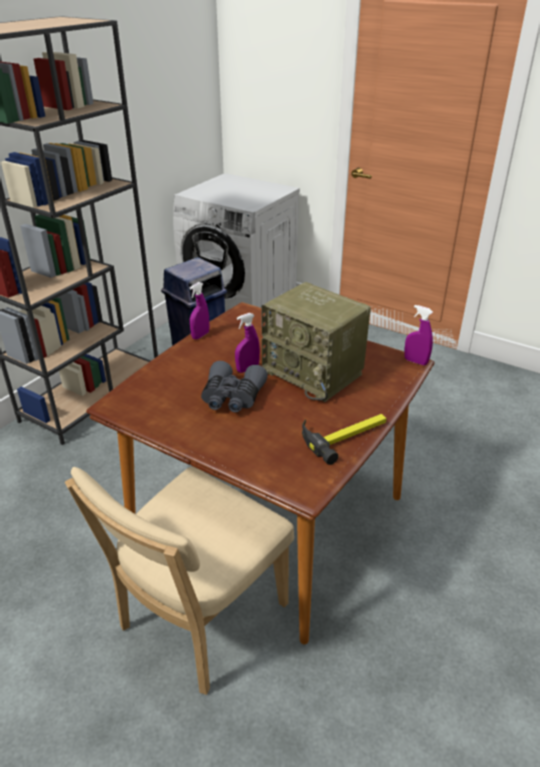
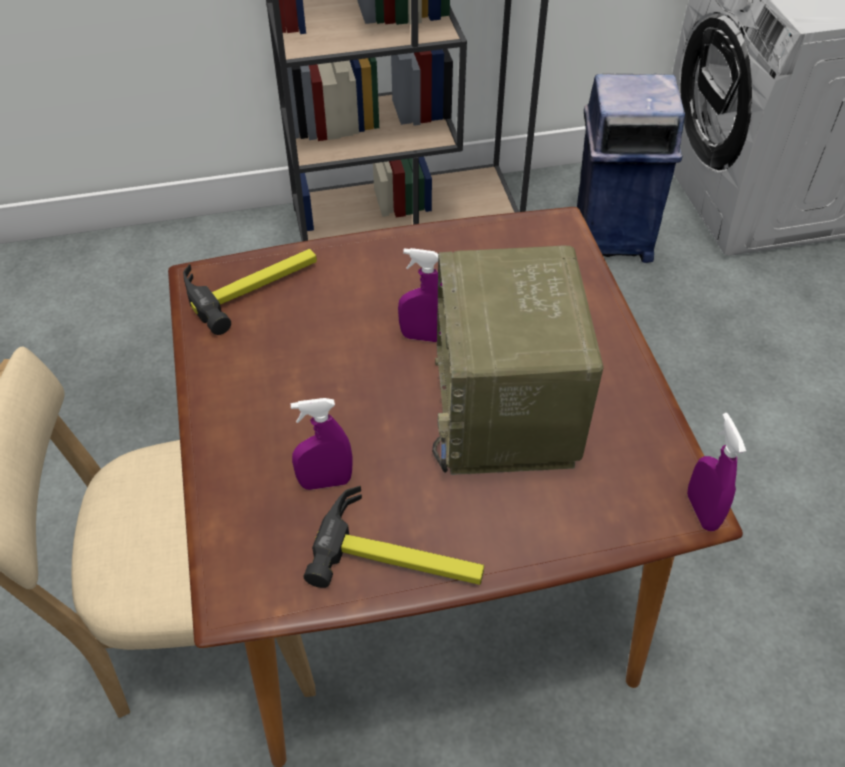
camera: 45 degrees right, 15 degrees up
(143, 393) = (253, 285): none -> hammer
(200, 335) = (438, 234): purple spray bottle -> purple spray bottle (325, 482)
(232, 397) = (342, 371): grey binoculars -> none

